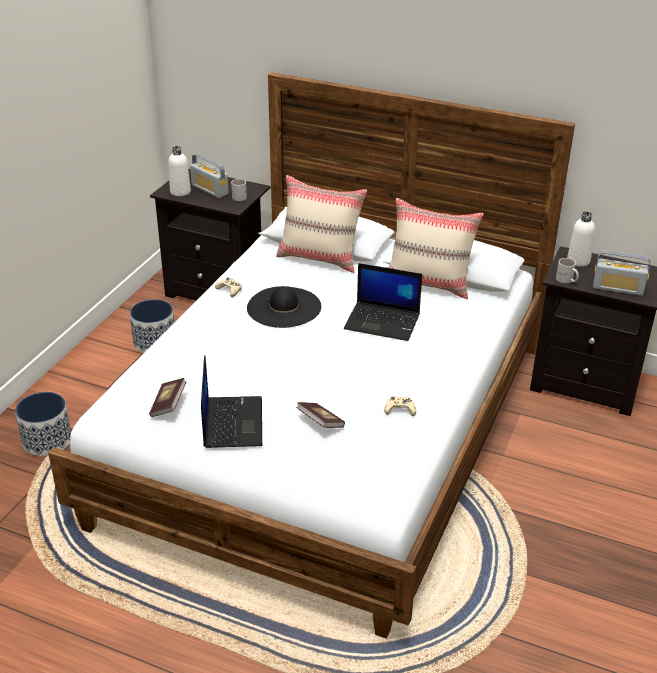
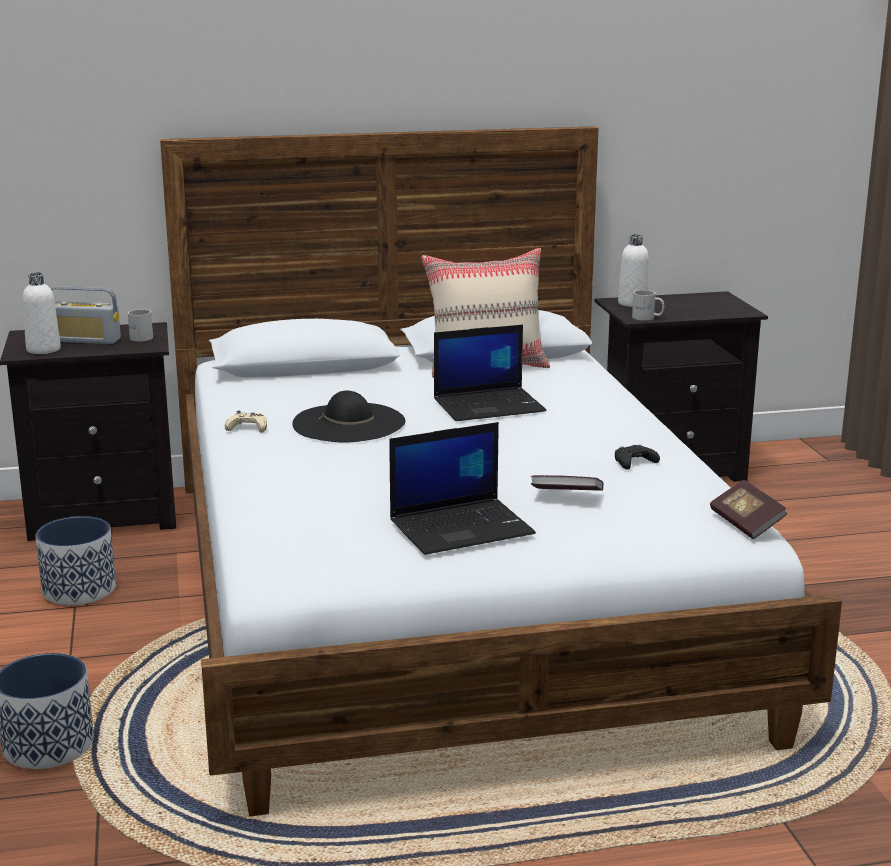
camera: 35 degrees left, 15 degrees down
(168, 405) = (352, 537): book -> book (746, 523)
(232, 422) = (462, 527): laptop -> laptop turned 105 degrees clockwise
(320, 258) = (319, 377): beige pillow -> none
(400, 409) = (634, 462): beige game controller -> black game controller
(618, 288) = (705, 312): radio -> none

